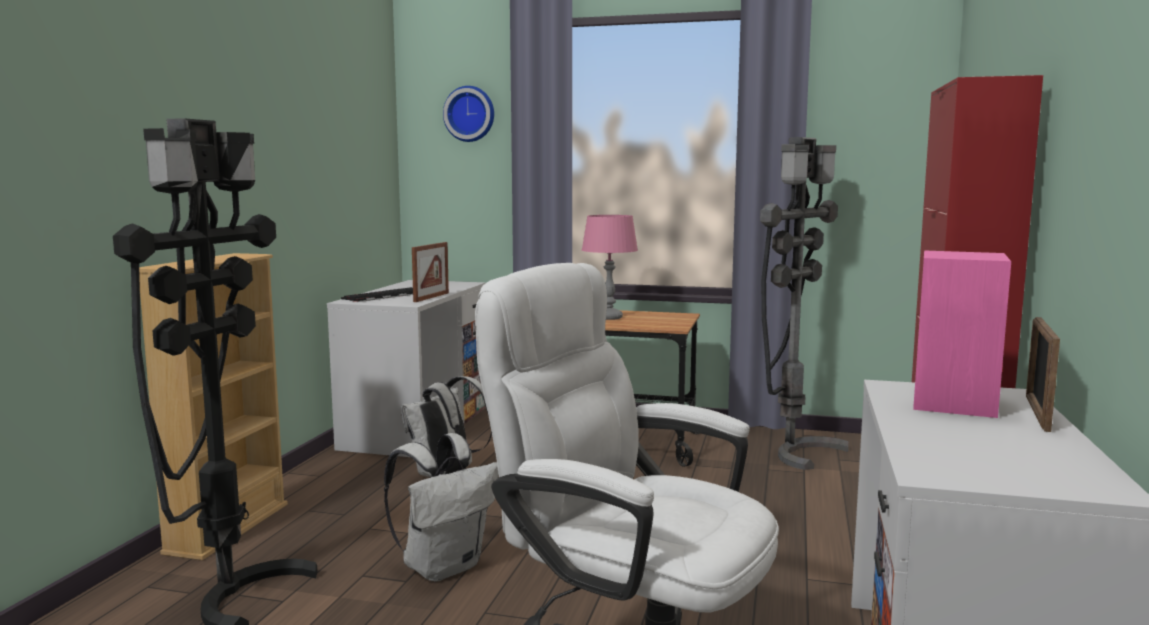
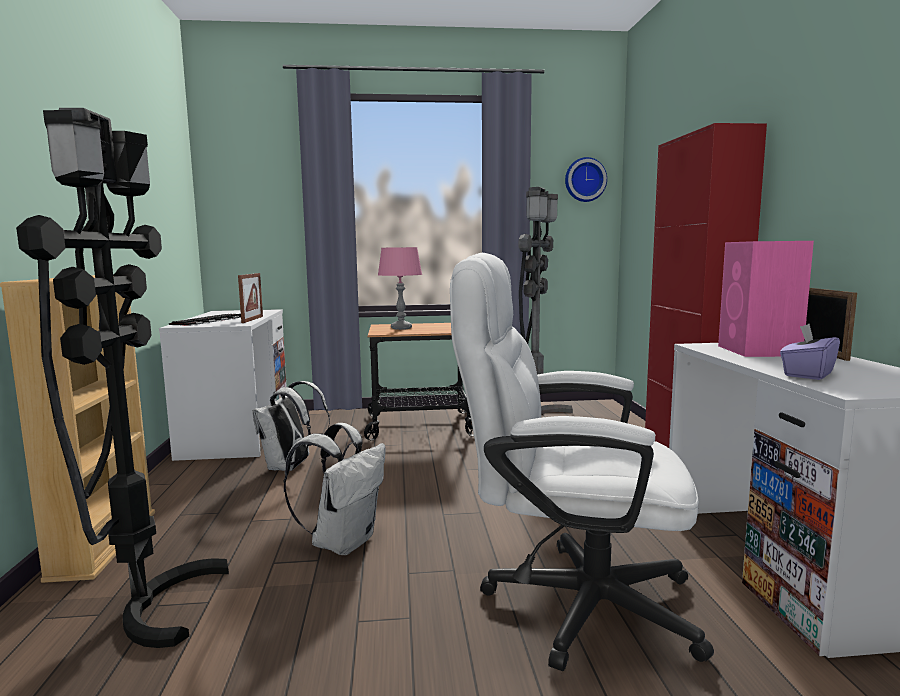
camera: 20 degrees left, 0 degrees up
(470, 114) = (261, 169): wall clock -> wall clock (584, 180)
(934, 445) = (807, 374): none -> purple tissue box

